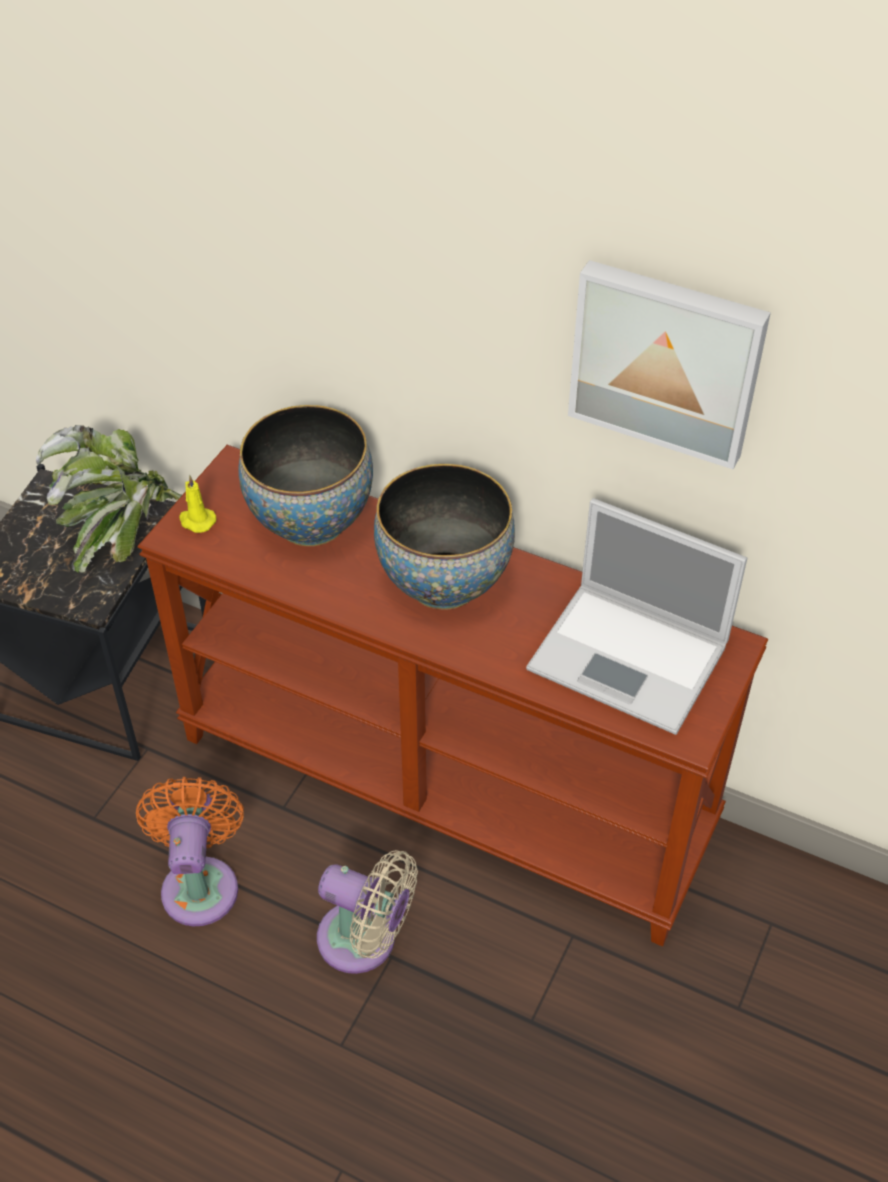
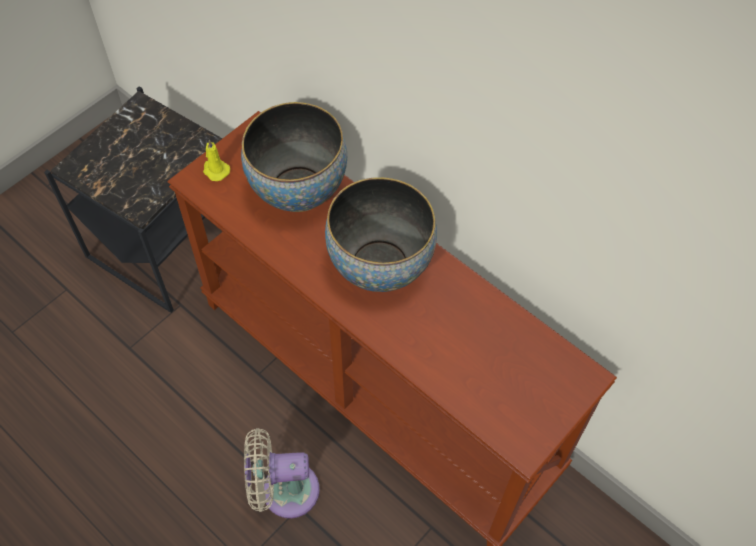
camera: 15 degrees right, 10 degrees up
(121, 532) = (178, 155): potted plant -> none
(200, 883) = (186, 416): orange fan -> none
(364, 941) = (284, 490): beige fan -> beige fan turned 135 degrees clockwise
(631, 658) = (502, 367): laptop -> none
(667, 360) = (569, 157): picture -> none

